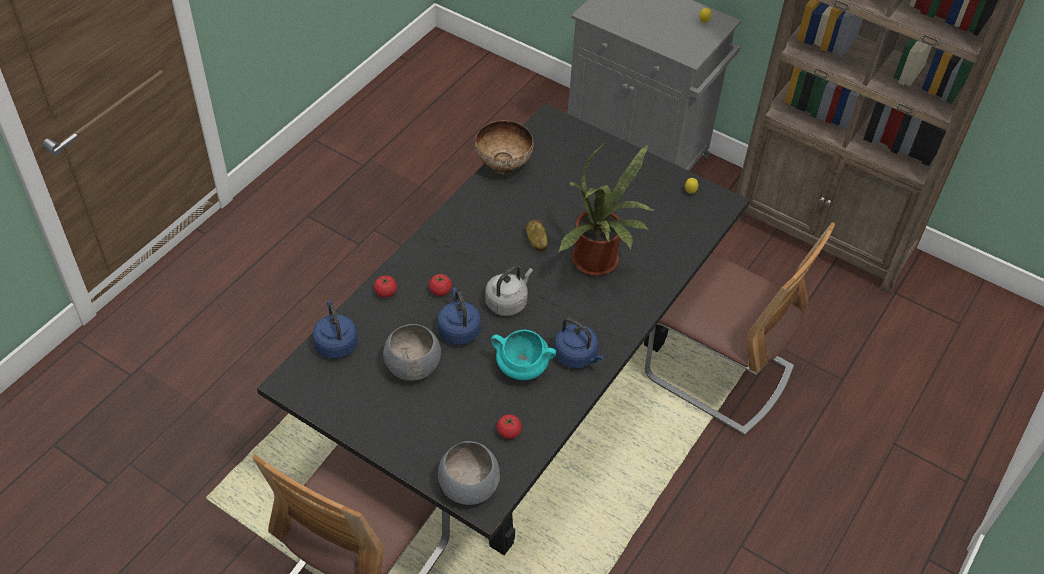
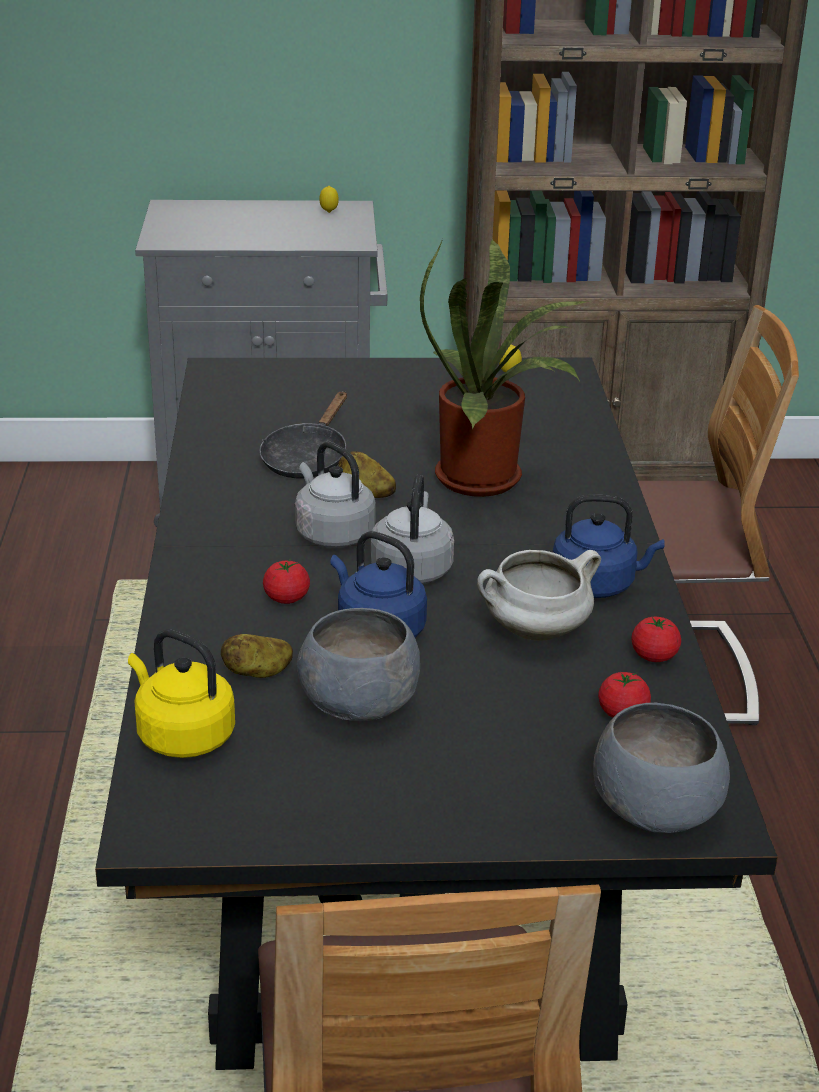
camera: 35 degrees left, 20 degrees down
(336, 343) = (181, 736): blue kettle -> yellow kettle
(386, 292) = (194, 636): tomato -> tomato (654, 656)
(391, 326) = (258, 673): none -> potato
(495, 261) = (332, 533): none -> grey kettle
(504, 166) = (209, 433): bowl -> none
(521, 368) = (535, 632): turquoise cooking pot -> white cooking pot
(531, 206) = (307, 459): none -> black frying pan

